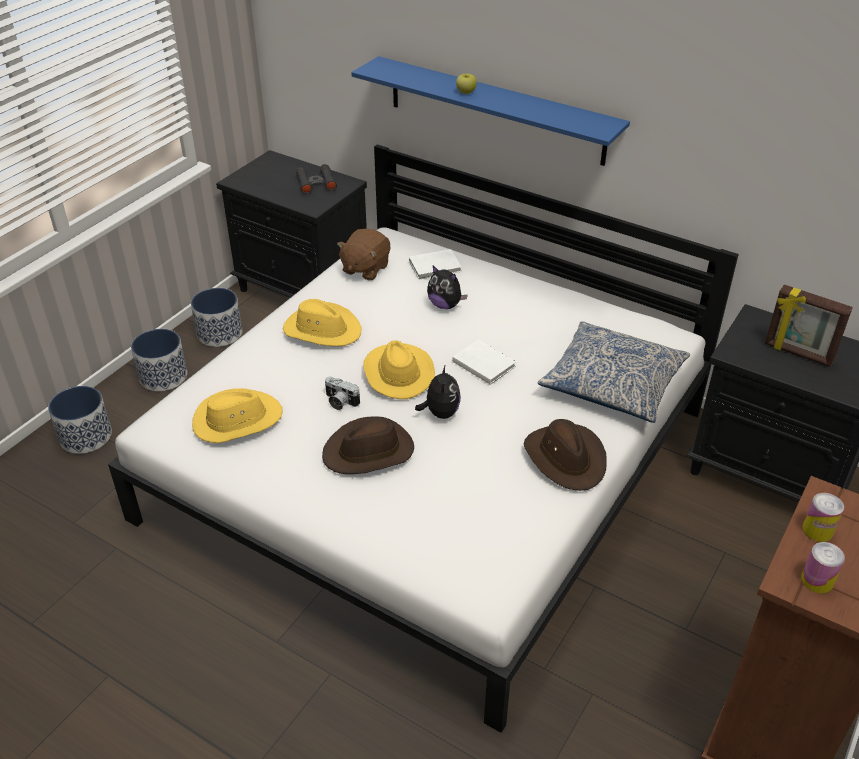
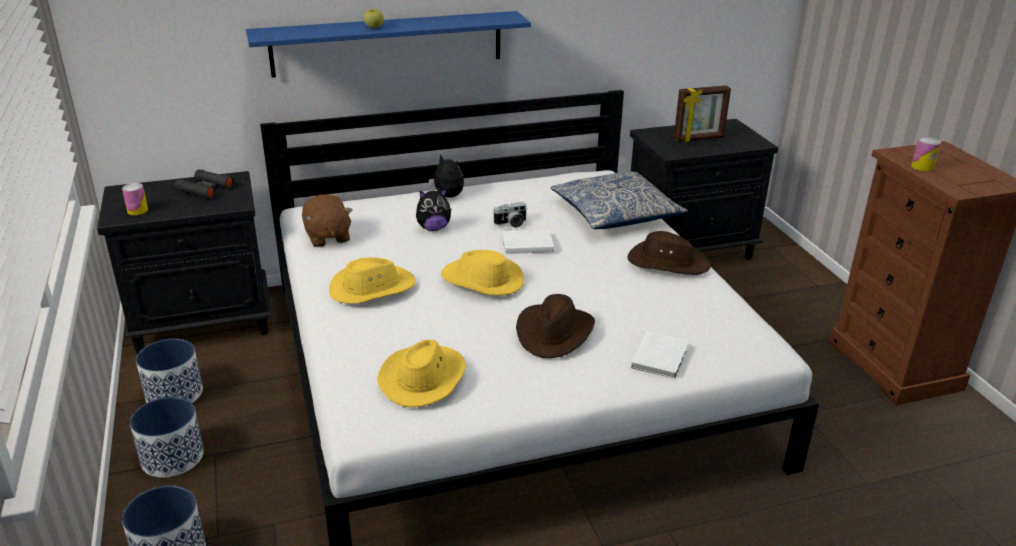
camera: 50 degrees left, 10 degrees down
(340, 402) = (476, 320): camera -> camera (511, 223)
(436, 266) = (381, 210): white book -> white book (661, 356)
(440, 413) = (554, 284): plush toy -> plush toy (447, 196)
(817, 580) = (964, 184): can -> can (137, 210)

